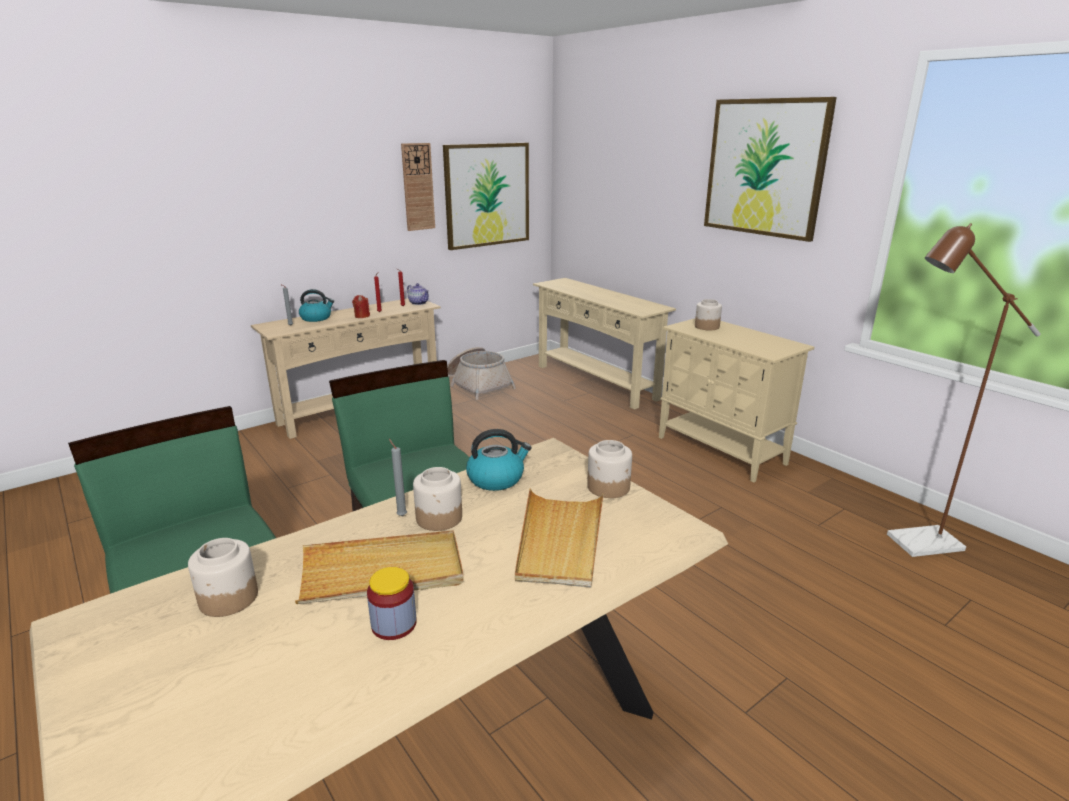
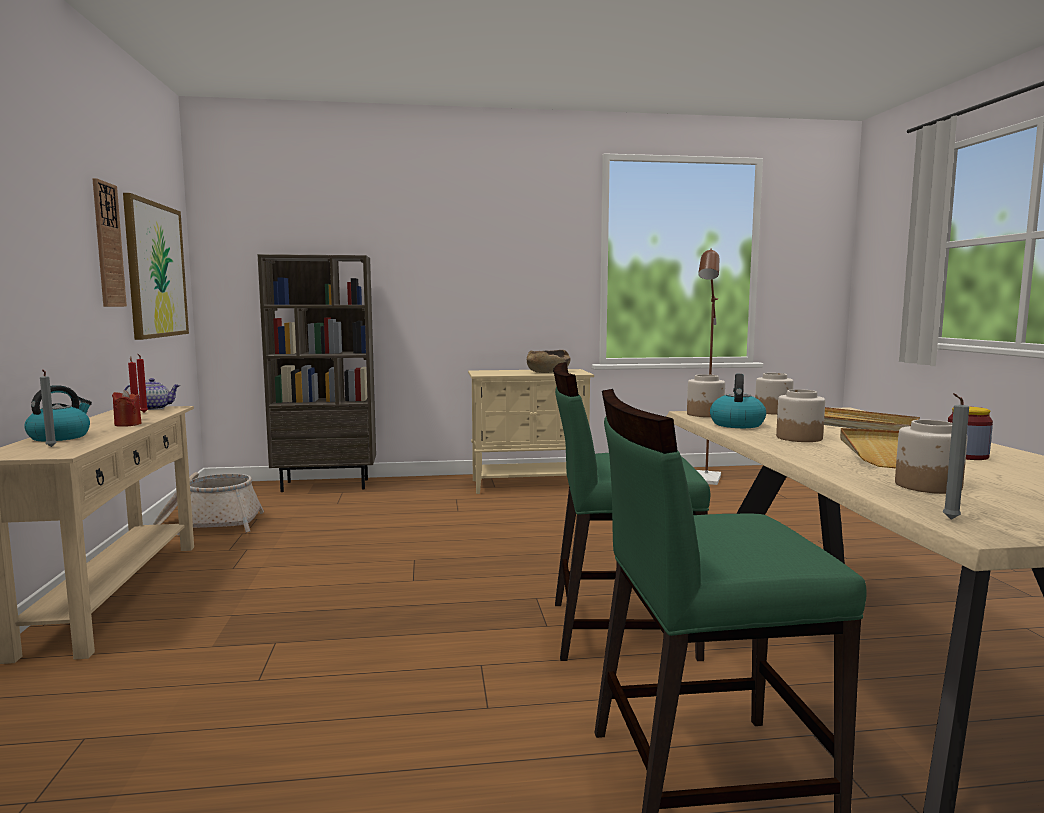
camera: 60 degrees left, 15 degrees down
(401, 515) = (788, 444): grey candle -> grey candle (949, 519)
(596, 382) = (326, 485): beige console table -> brown bookcase
(706, 327) = (496, 372): jar -> jar (705, 414)
(751, 341) = (548, 372): none -> brown bowl
(765, 168) = (494, 235): picture -> none

